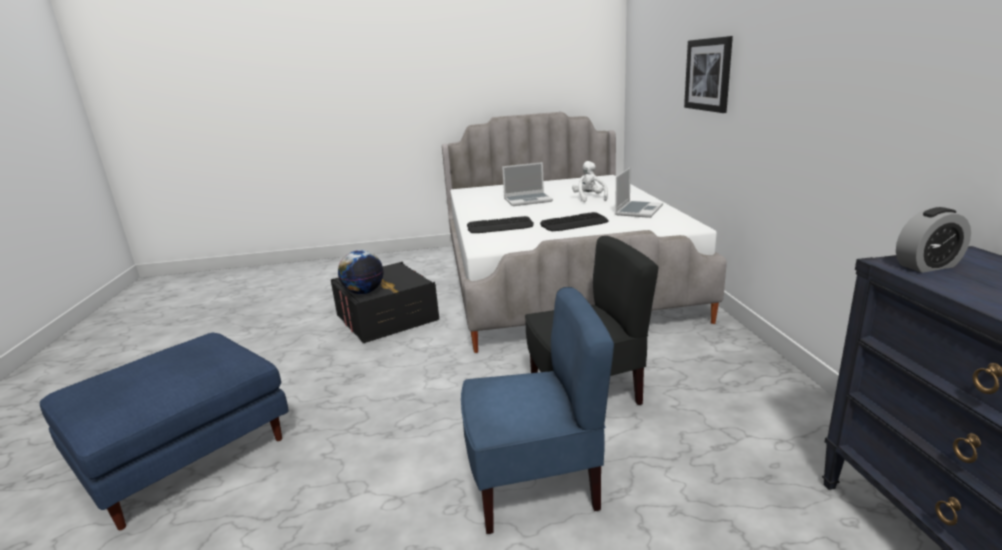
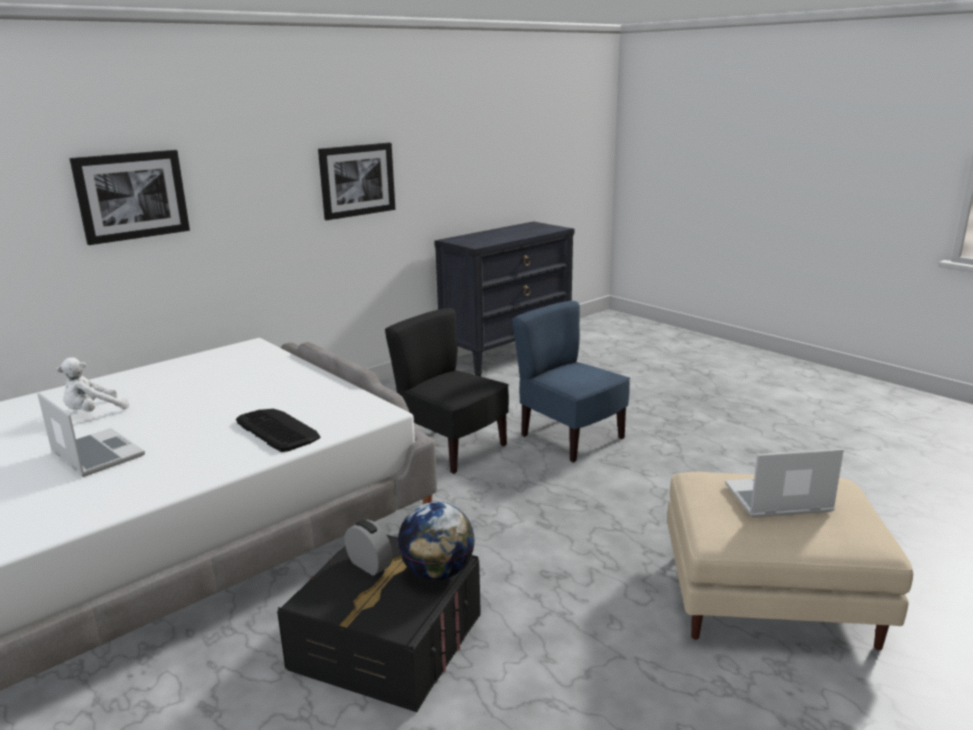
camera: 125 degrees left, 0 degrees up
(186, 454) = (766, 599): blue ottoman -> beige ottoman
(574, 223) = (248, 392): keyboard -> none
(638, 210) = (176, 374): laptop -> laptop (777, 500)
(871, 93) = (357, 180): none -> picture
(927, 266) = (474, 243): alarm clock -> alarm clock (369, 565)

